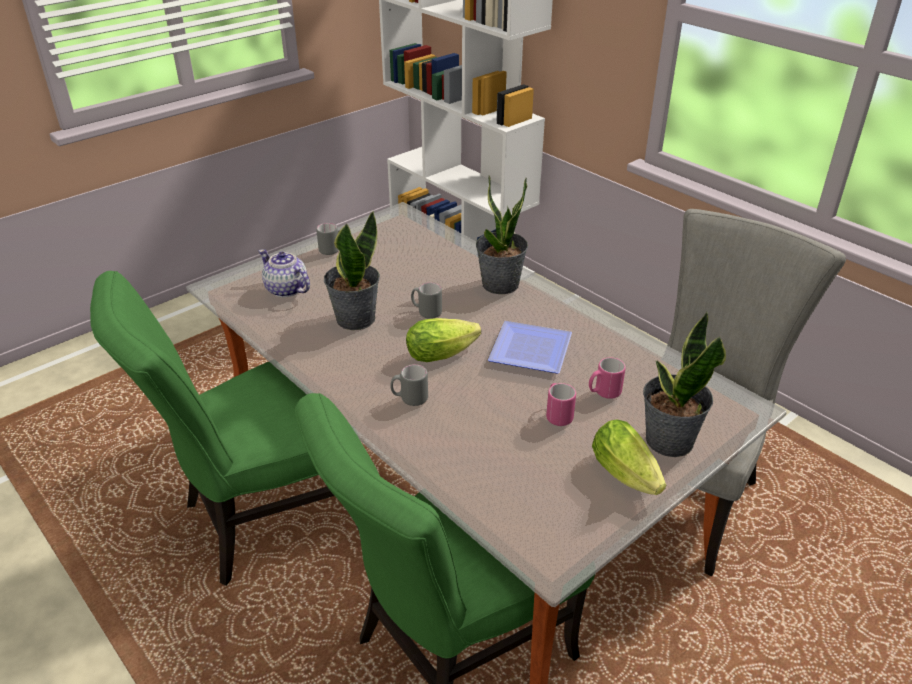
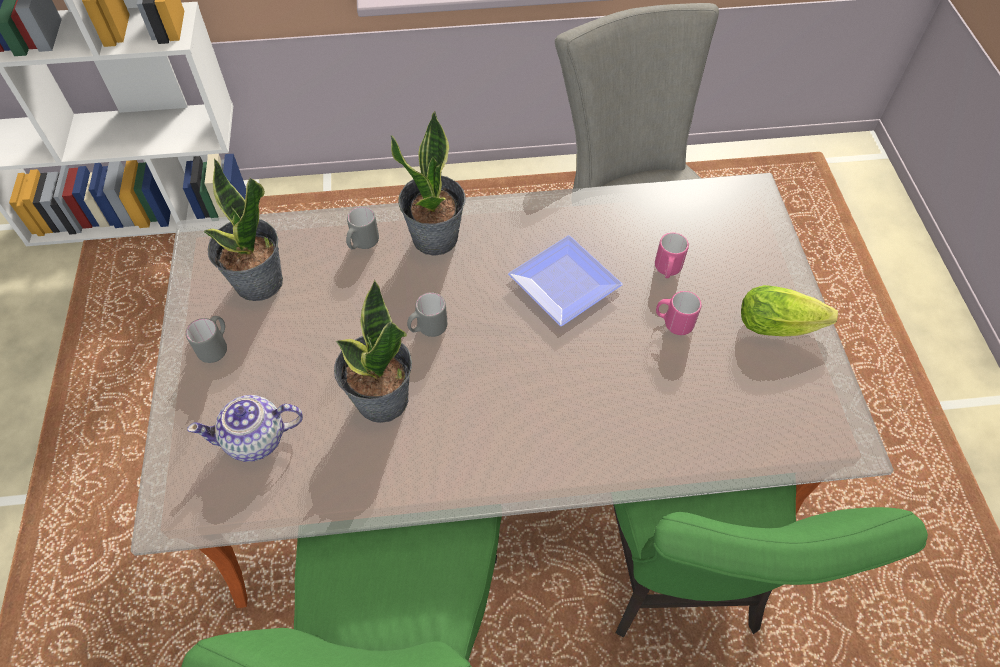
camera: 55 degrees left, 20 degrees up
(409, 399) = (564, 426): grey mug -> grey mug (362, 243)
(445, 352) = (512, 353): lettuce -> none
(668, 440) = (758, 269): potted plant -> potted plant (258, 283)

